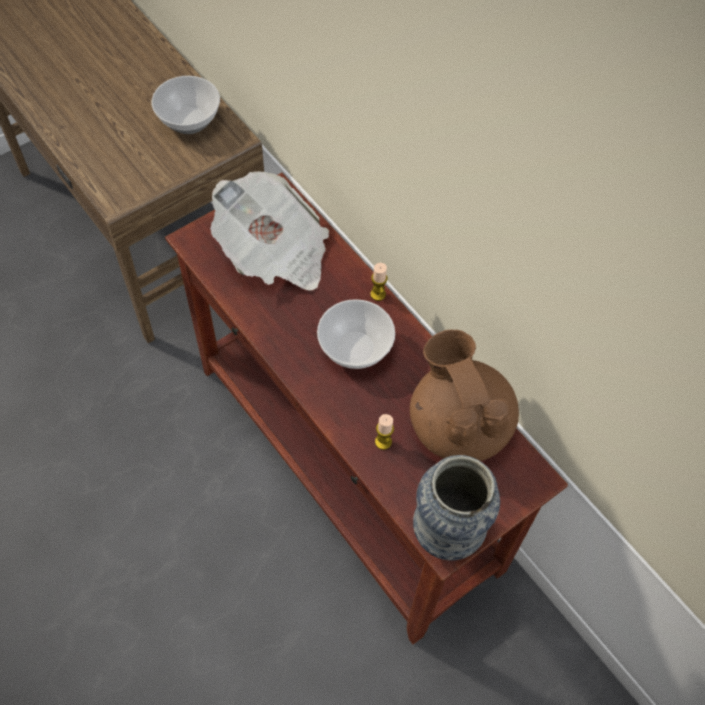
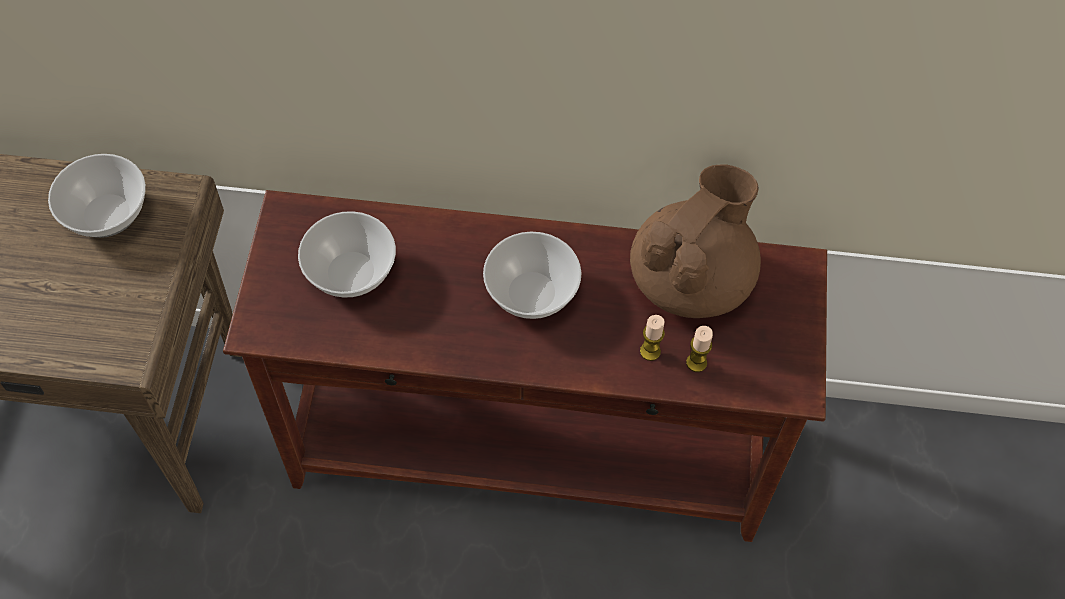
camera: 45 degrees left, 0 degrees up
(274, 252) = (352, 272): newspaper -> bowl
(378, 294) = (494, 227): candle -> candle (696, 363)
(447, 533) = (786, 377): vase -> none
(458, 424) = (691, 279): brown teapot -> brown teapot turned 105 degrees clockwise

